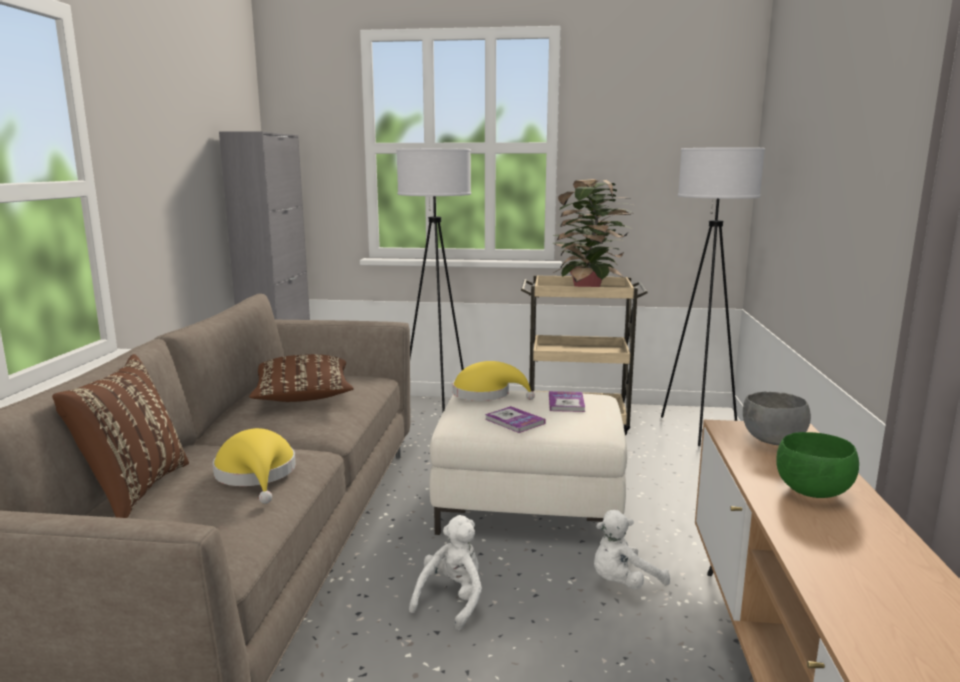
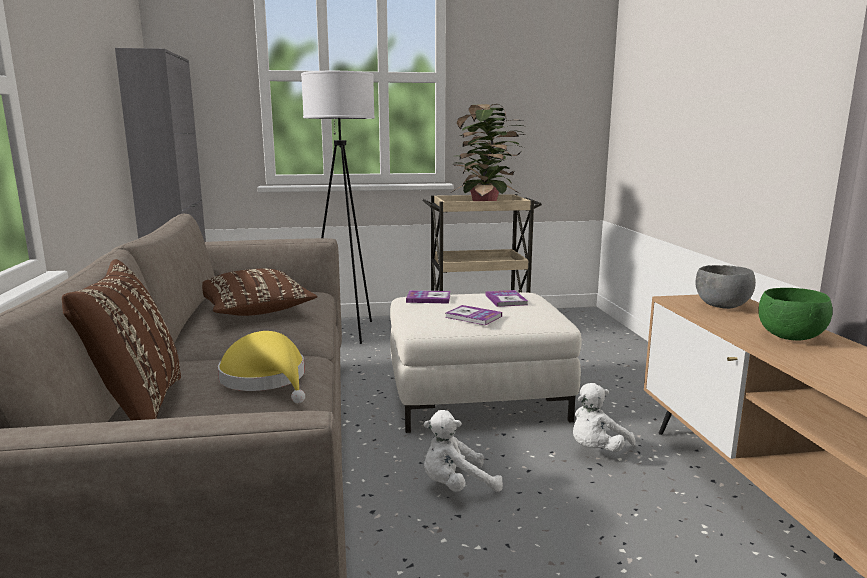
camera: 15 degrees left, 0 degrees up
(452, 600) = (456, 486): white plush toy -> white plush toy turned 120 degrees counterclockwise
(486, 394) = (428, 298): yellow hat -> book
(698, 429) = (581, 324): white floor lamp -> none

